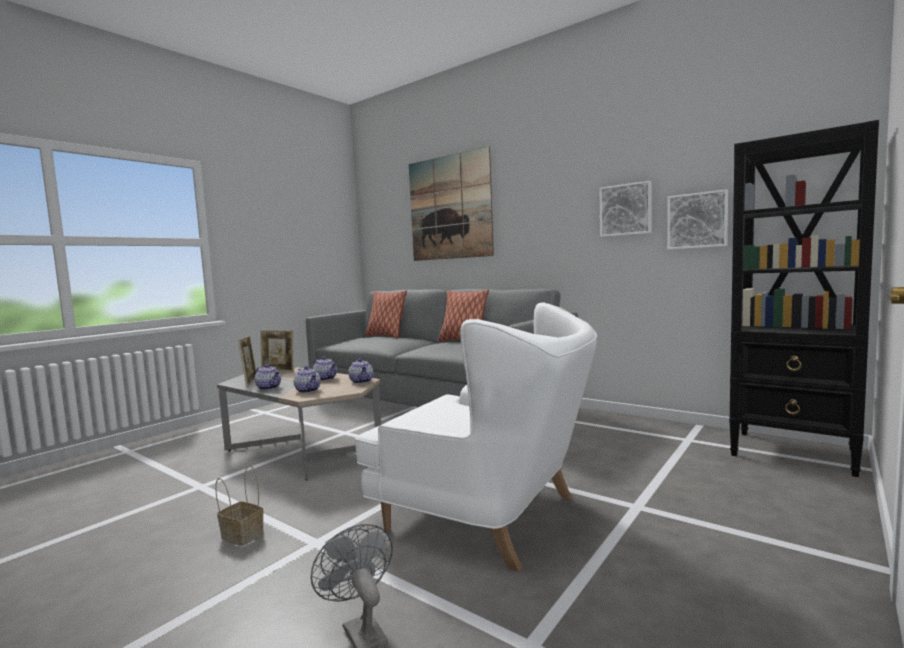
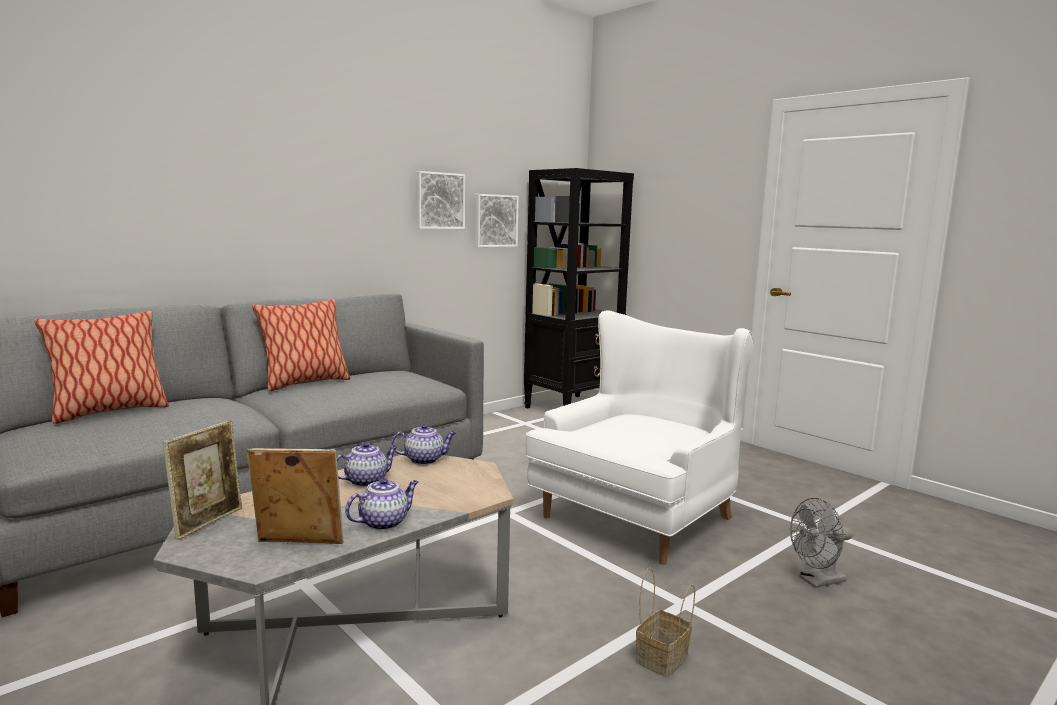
camera: 80 degrees left, 5 degrees up
(308, 390) = (447, 492): teapot -> none
(449, 207) = (168, 150): picture -> none

